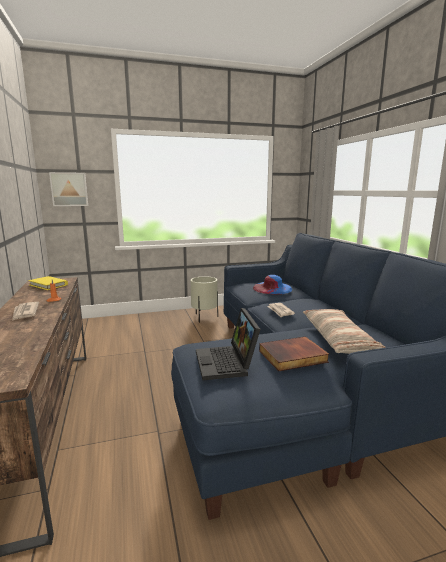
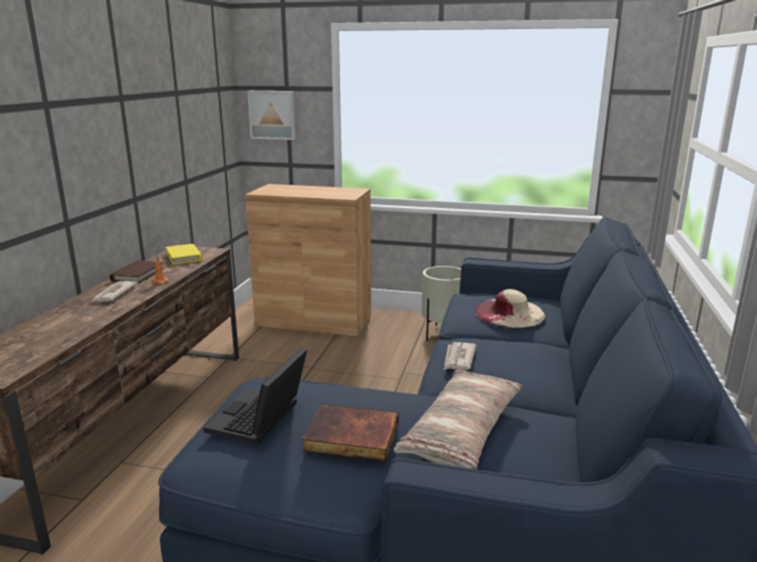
camera: 30 degrees right, 5 degrees up
(26, 299) = (138, 274): none -> brown book
(118, 326) = (314, 320): none -> brown cabinet
(272, 288) = (509, 313): blue hat -> beige hat

